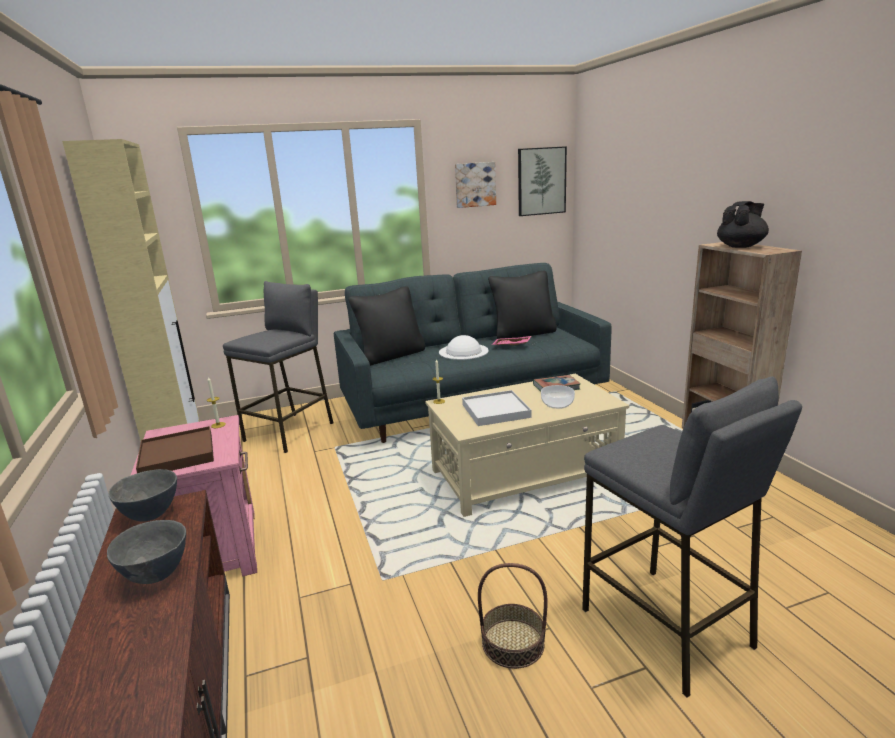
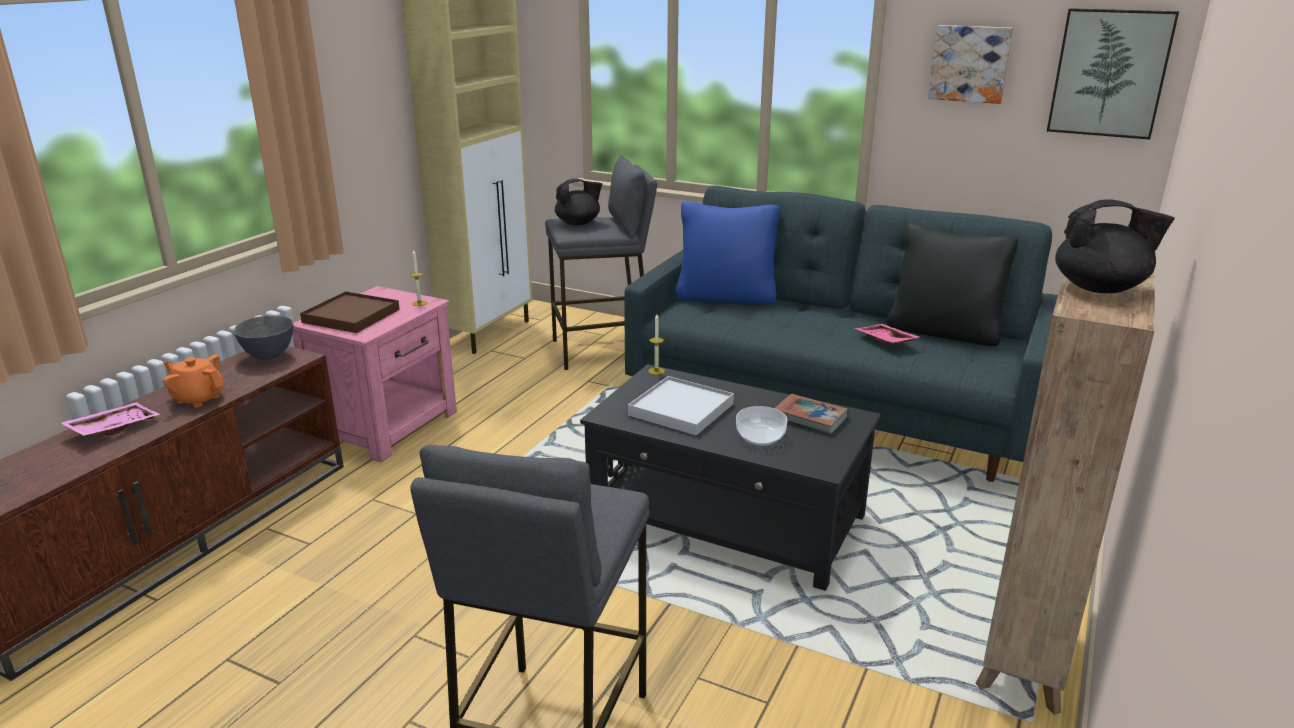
camera: 45 degrees right, 5 degrees up
(115, 649) = (113, 428): none -> pink tray
(157, 575) = (198, 398): grey bowl -> orange teapot
(259, 337) = (578, 223): none -> black teapot
(391, 356) = (726, 297): black pillow -> blue pillow
(463, 351) = (809, 324): white hat -> none
(512, 643) = (425, 644): basket -> none
(525, 474) = (727, 519): beige coffee table -> black coffee table

